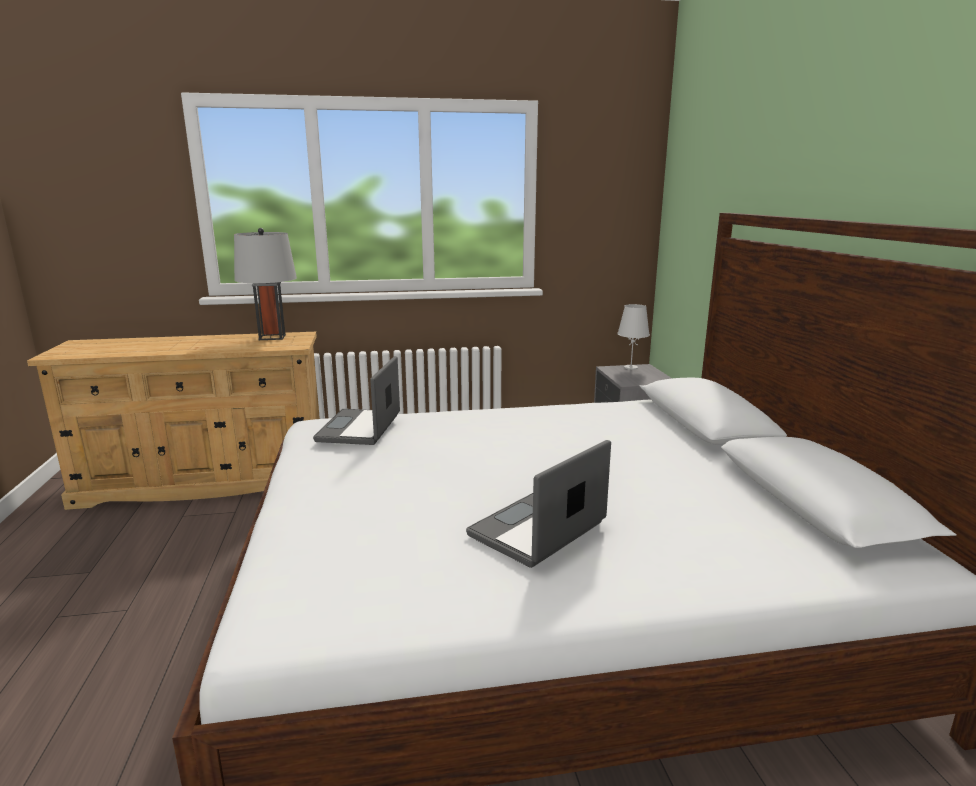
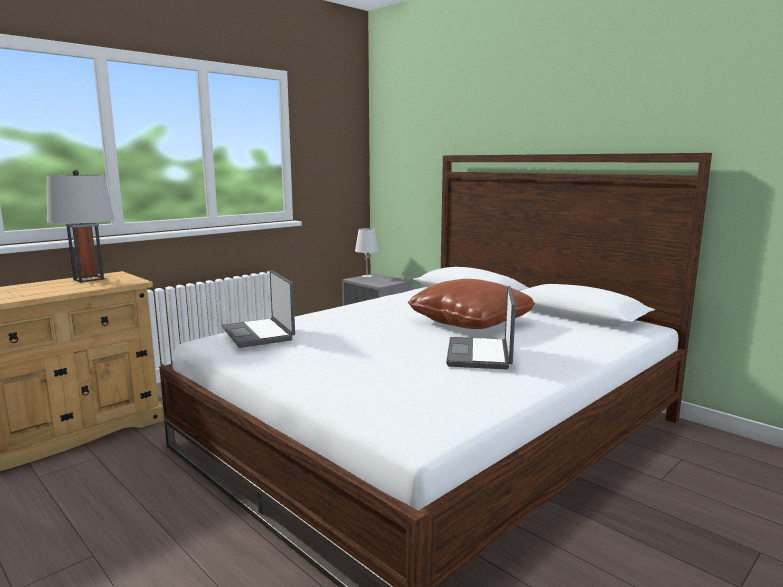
camera: 35 degrees left, 5 degrees down
(621, 472) = (470, 322): none -> brown pillow

